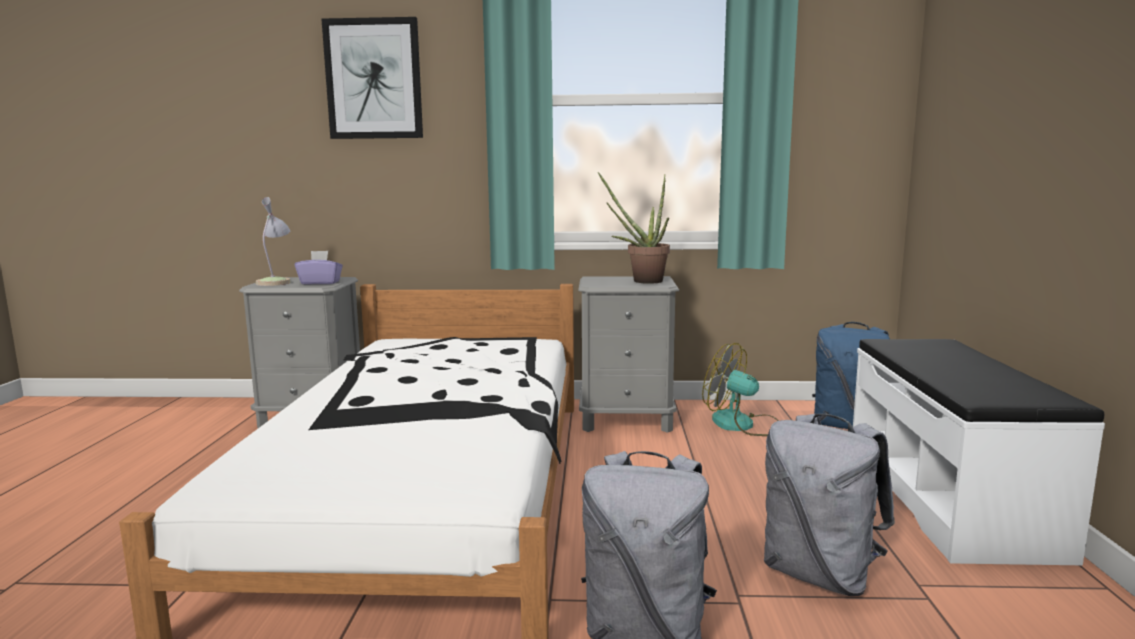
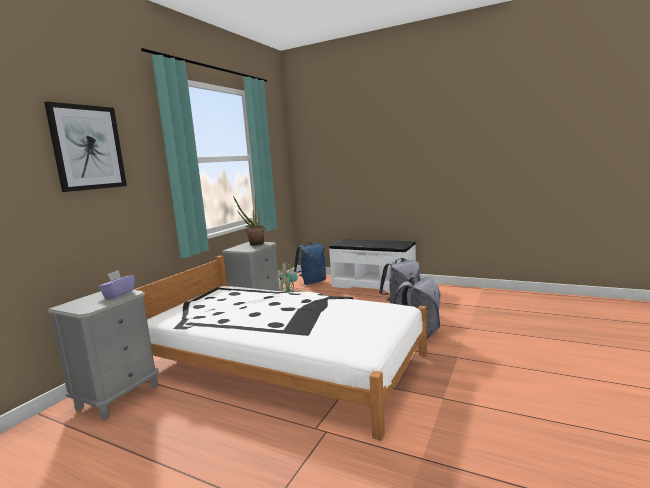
camera: 65 degrees left, 0 degrees up
(276, 282) = (82, 305): table lamp -> none

